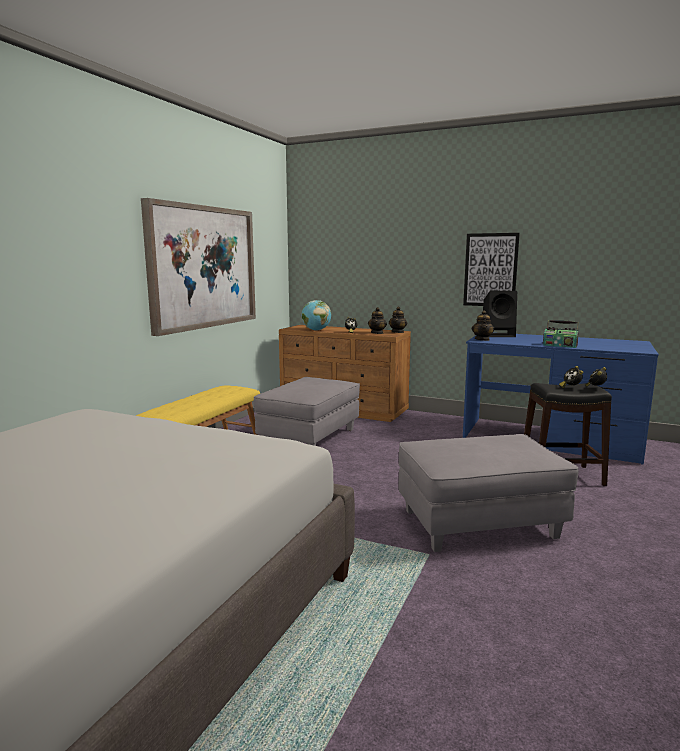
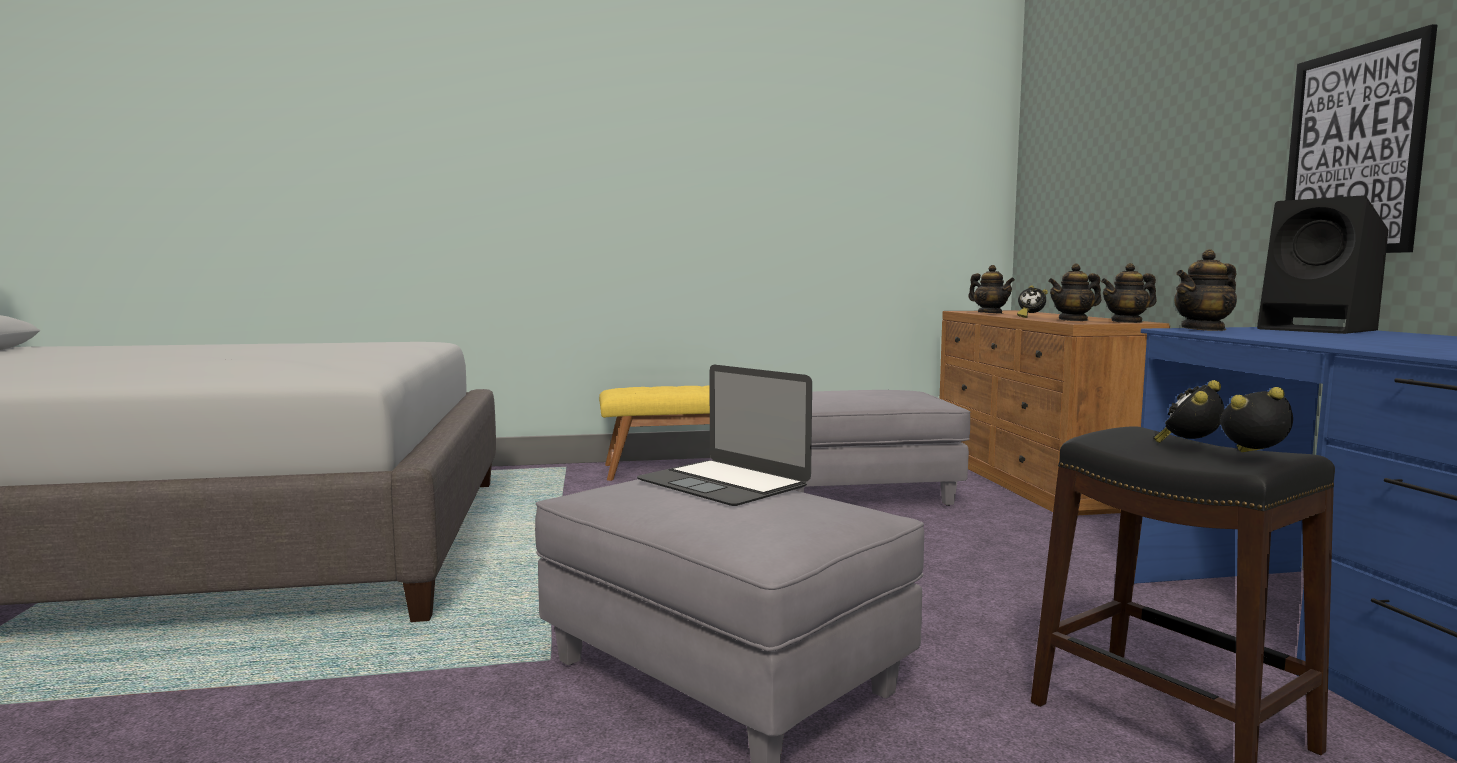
camera: 55 degrees right, 5 degrees down
(203, 267) = (775, 196): picture -> none
(316, 330) = (990, 313): globe -> teapot
(462, 442) = (723, 483): none -> laptop
(560, 345) = (1367, 346): radio -> none

